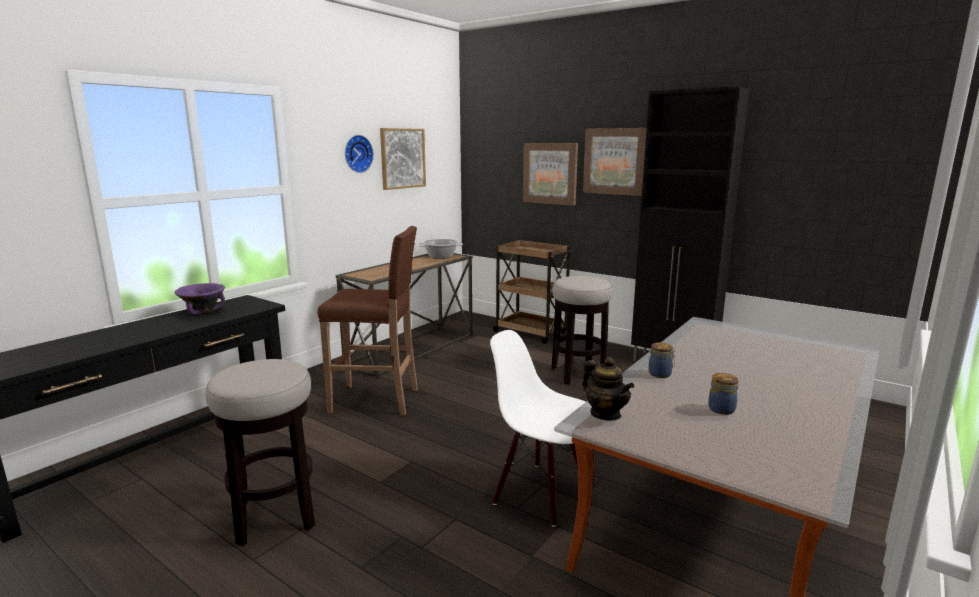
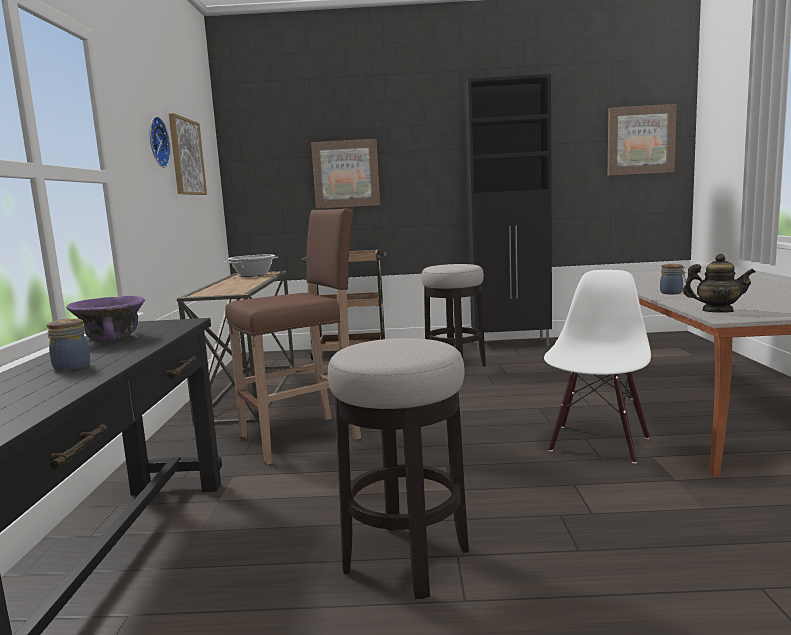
camera: 35 degrees left, 5 degrees down
(542, 493) = (597, 443): white chair -> white chair turned 120 degrees clockwise
(615, 161) = (420, 155): picture -> picture (640, 140)
(720, 409) = (759, 295): jar -> jar (71, 366)

